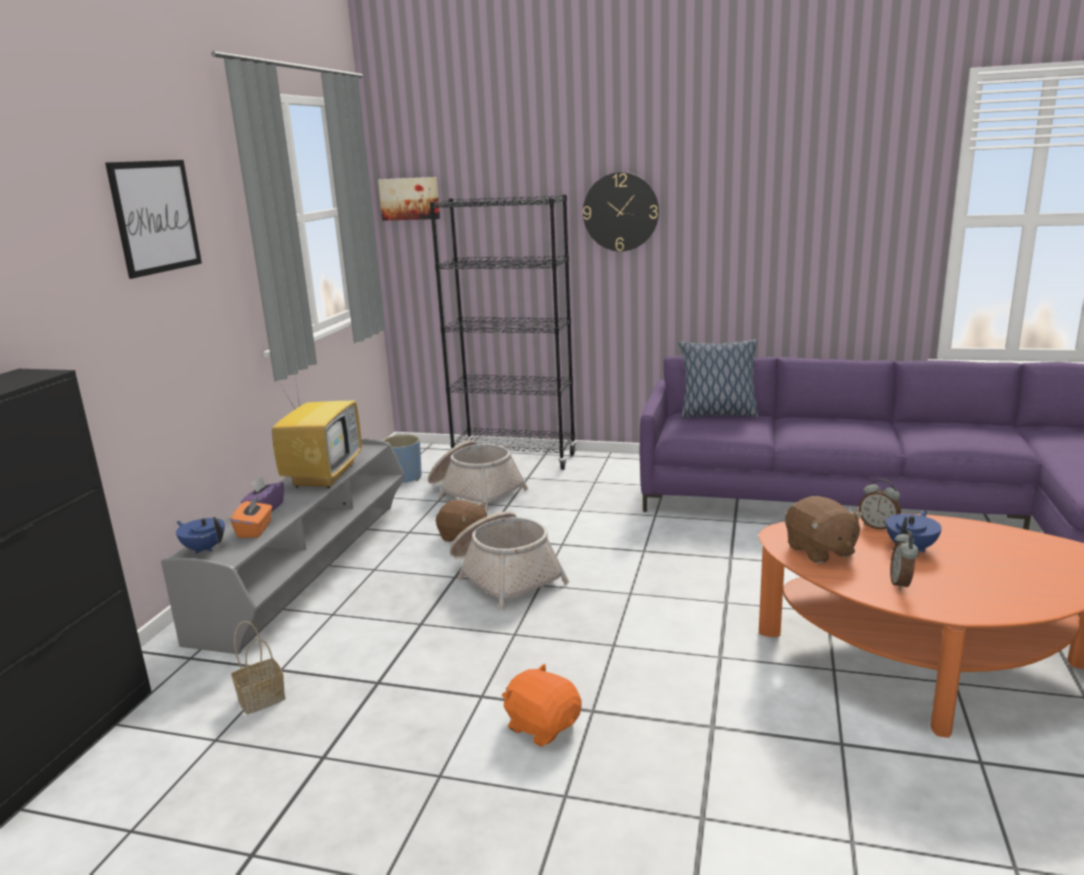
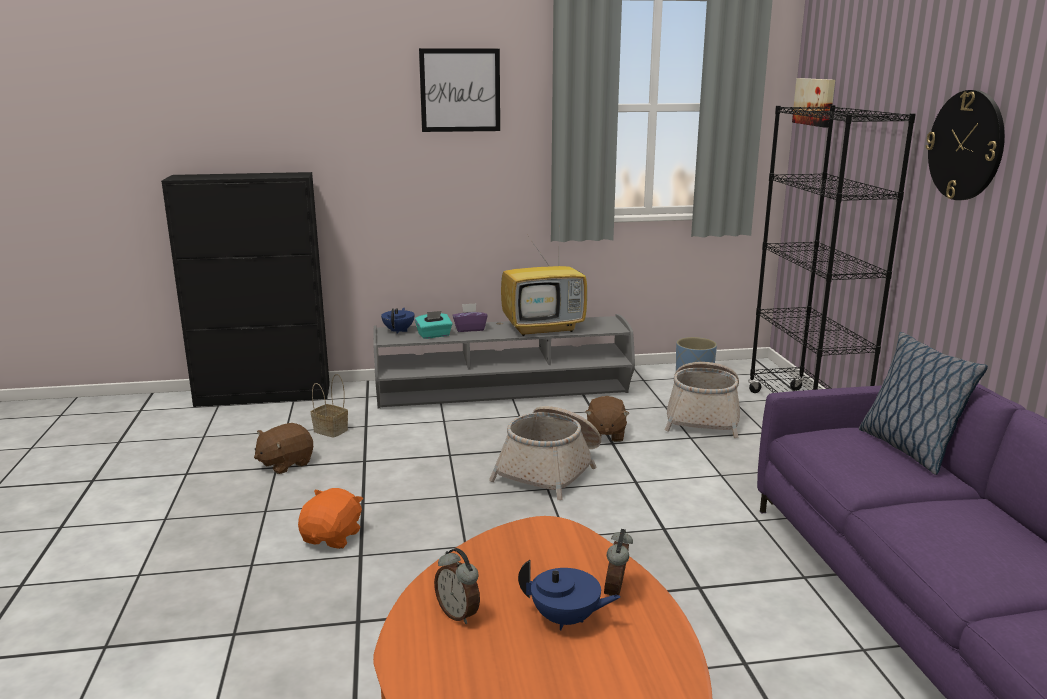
camera: 65 degrees right, 0 degrees up
(255, 530) = (434, 335): orange tissue box -> turquoise tissue box
(820, 551) = (518, 555): brown plush toy -> brown plush toy (285, 463)
(901, 584) = (459, 614): alarm clock -> alarm clock turned 120 degrees counterclockwise

